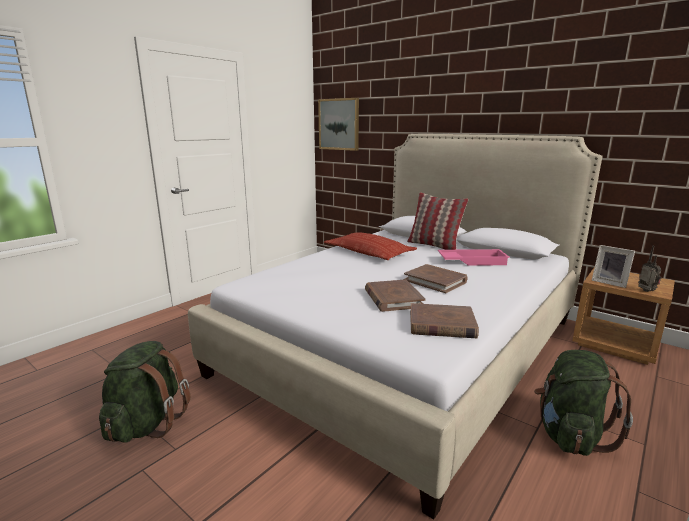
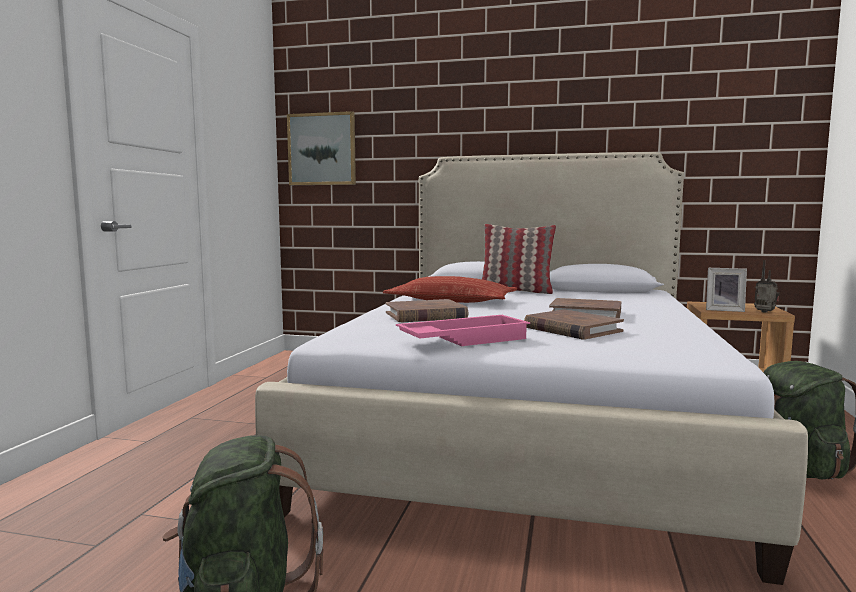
camera: 25 degrees left, 10 degrees down
(442, 324) = (672, 340): brown book -> brown book (426, 315)
(472, 261) = (586, 298): pink tray -> pink tray (463, 339)

